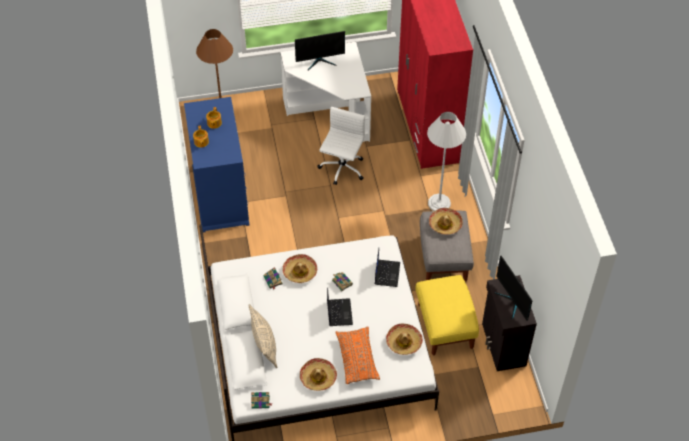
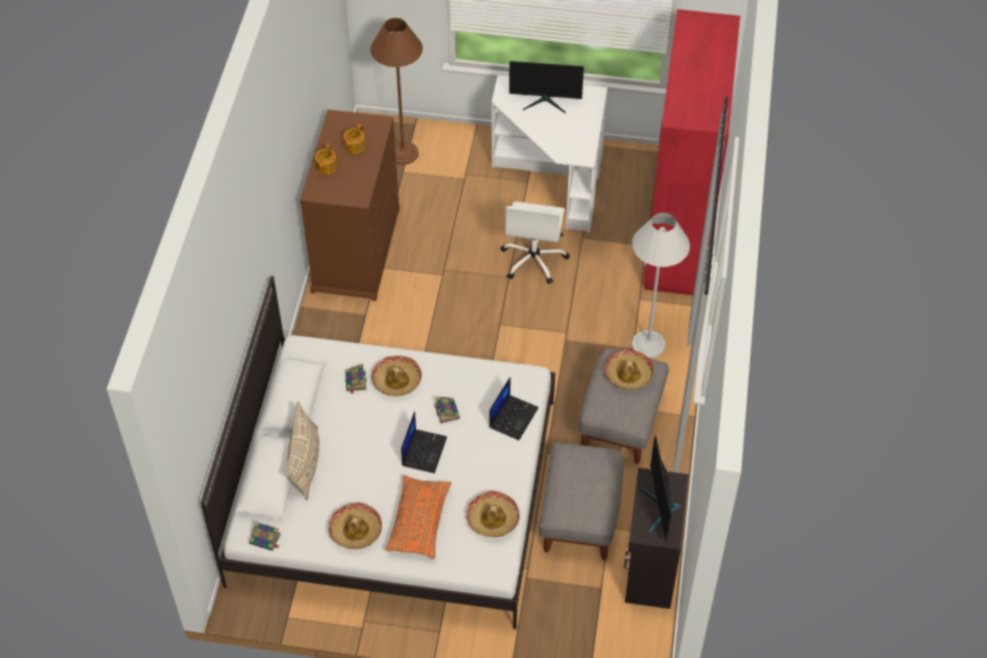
camera: 20 degrees right, 0 degrees up
(220, 194) = (356, 249): blue dresser -> brown dresser
(342, 169) = (534, 260): white office chair -> white office chair turned 150 degrees clockwise
(445, 325) = (580, 516): yellow ottoman -> grey ottoman

